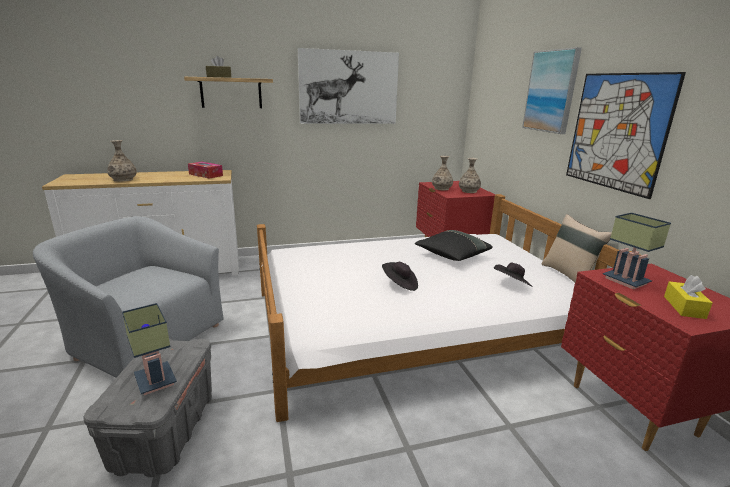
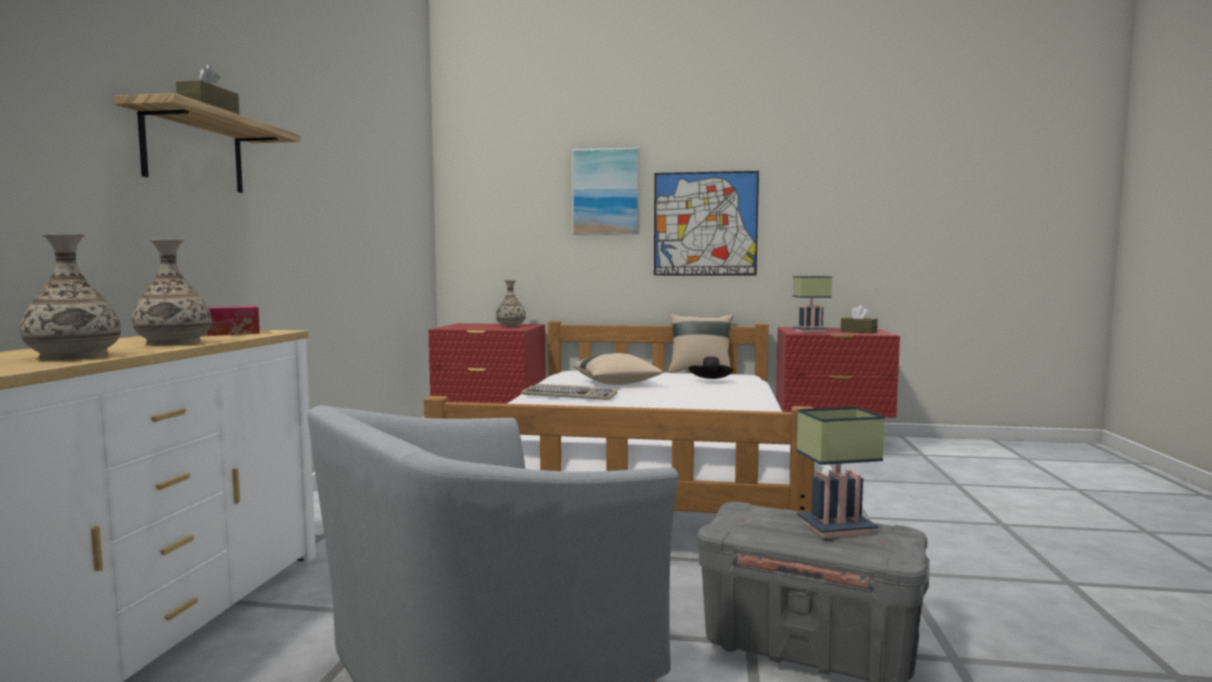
camera: 65 degrees left, 15 degrees down
(348, 88) = (341, 173): picture -> none
(391, 251) = (571, 396): none -> keyboard
(400, 284) = (677, 404): black hat -> none
(441, 188) = (480, 328): vase -> vase (173, 343)
(452, 256) = (617, 384): black pillow -> beige pillow
(684, 307) = (858, 332): yellow tissue box -> brown tissue box

